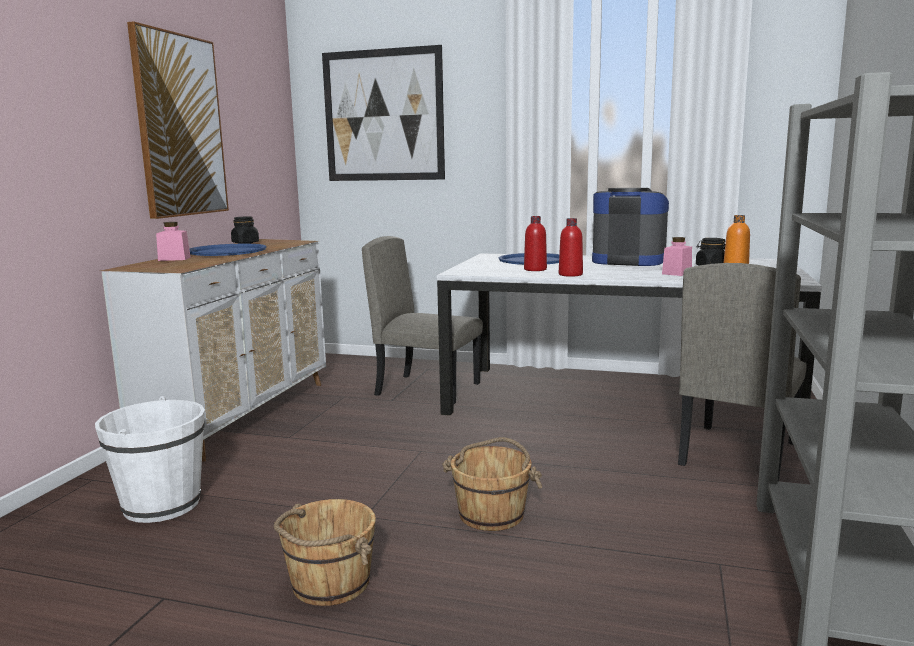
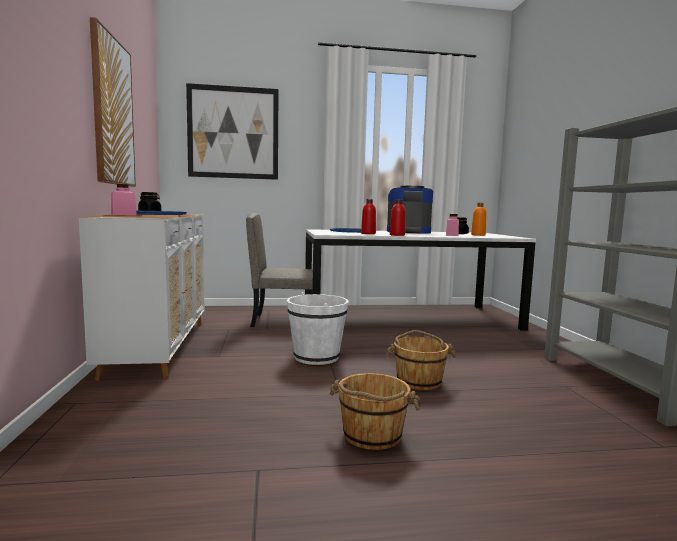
camera: 25 degrees left, 5 degrees down
(162, 505) = (169, 410): white bucket -> white bucket (316, 357)
(736, 453) = (502, 336): beige chair -> none

